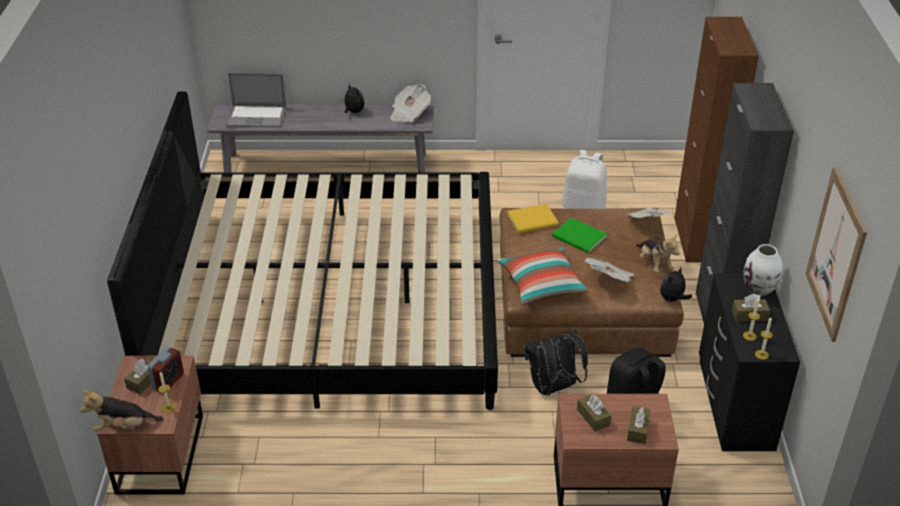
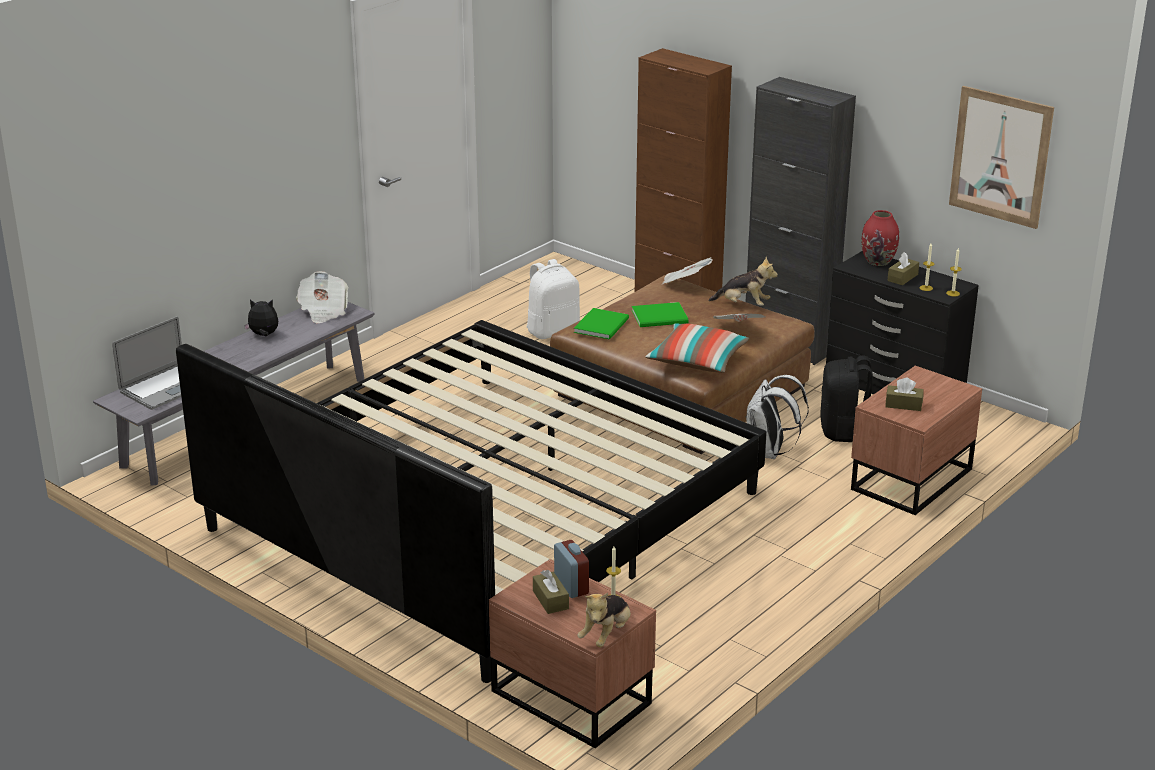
camera: 50 degrees left, 10 degrees down
(534, 220) = (603, 325): yellow book -> green book
(553, 388) = (769, 453): black backpack -> white backpack
(638, 430) = (941, 394): brown tissue box -> none
(672, 299) = (796, 319): plush toy -> none
(759, 290) = (878, 261): white vase -> red vase

